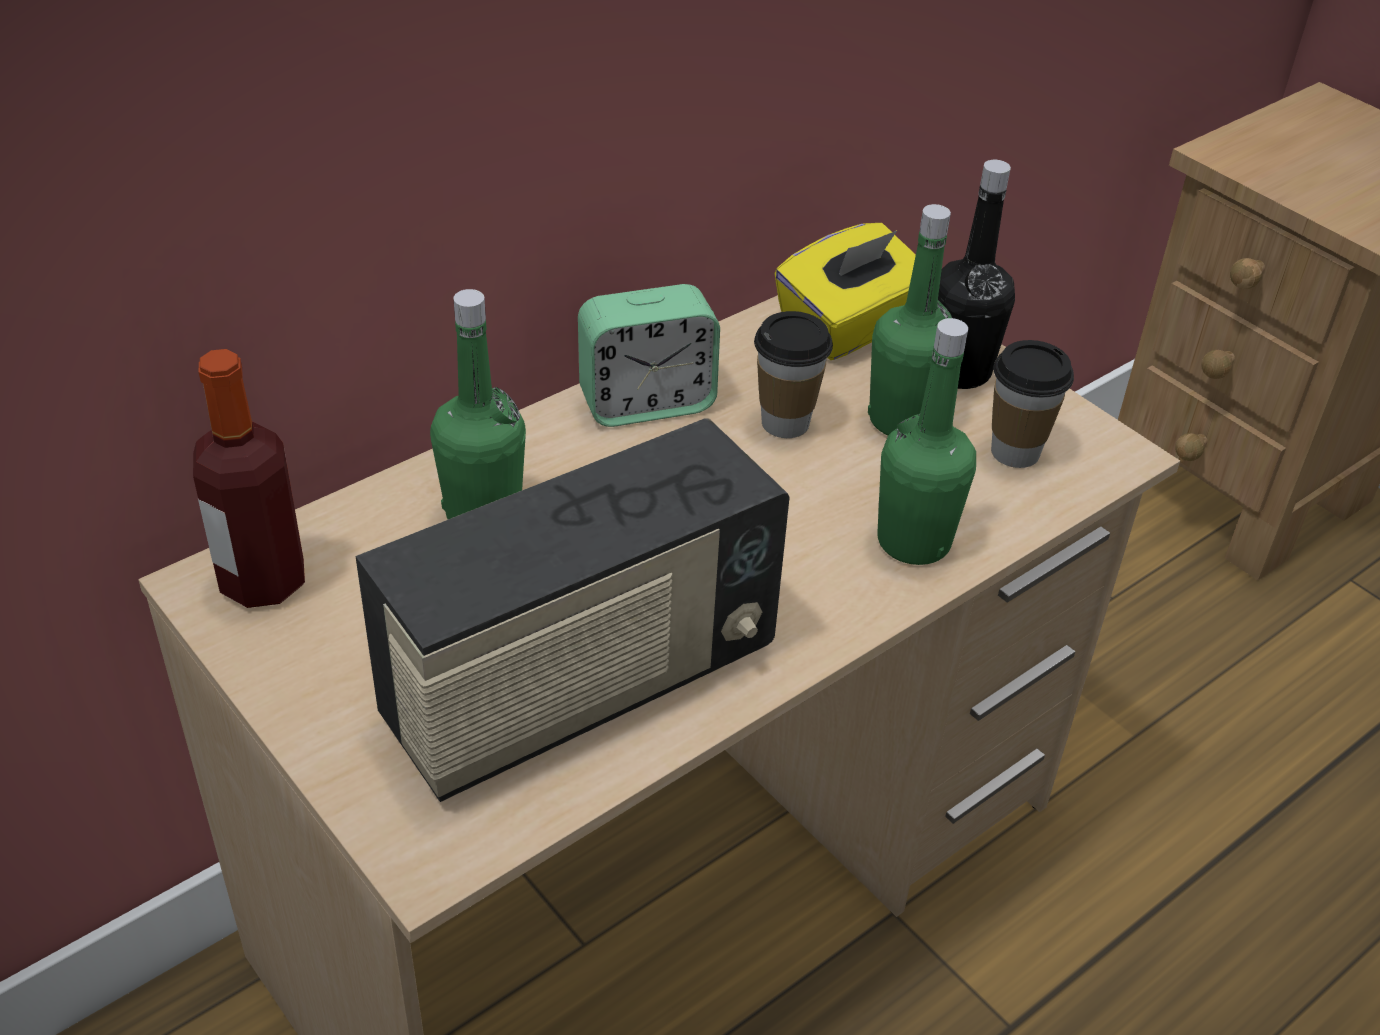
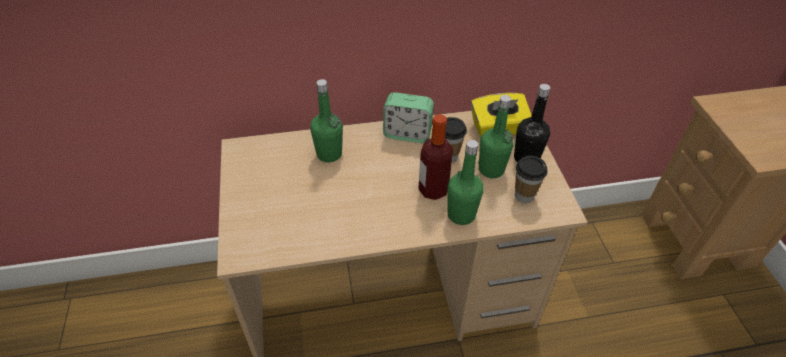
camera: 30 degrees right, 5 degrees up
(263, 581) = (252, 152): bottle -> bottle (433, 190)
(581, 689) = (316, 222): radio -> none

